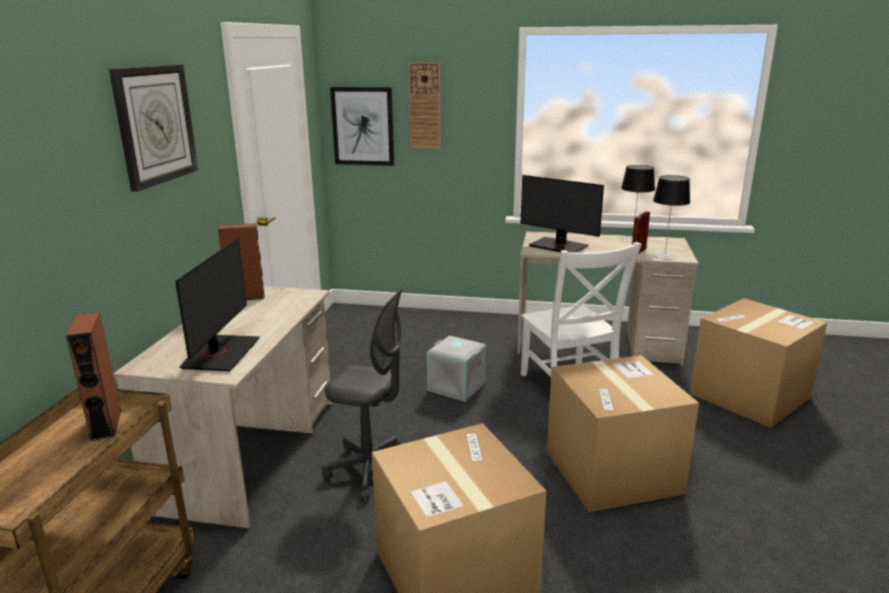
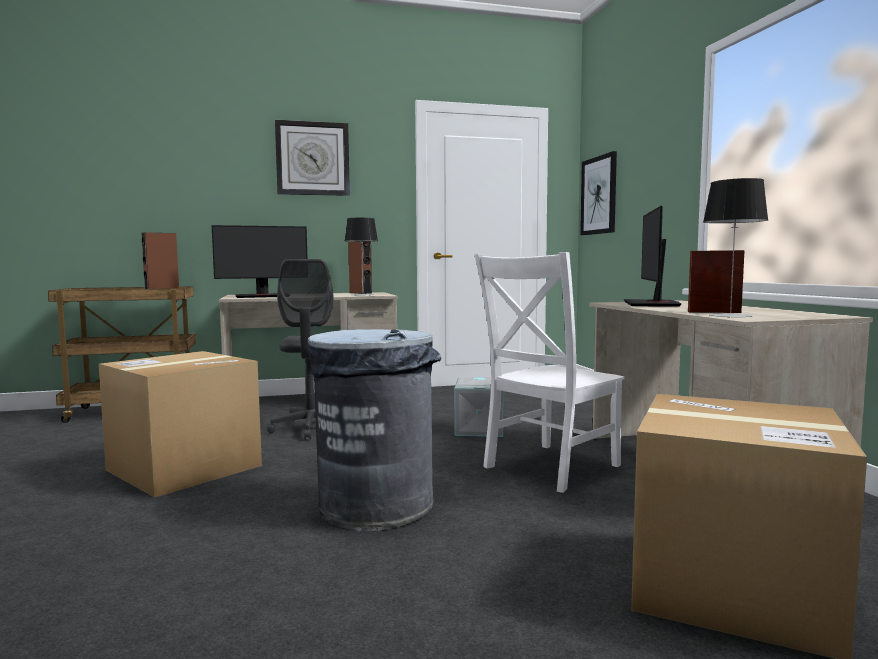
camera: 65 degrees right, 15 degrees down
(425, 106) = (636, 164): wall clock -> none
(612, 471) = (376, 505): cardboard box -> grey trash can
(632, 239) = (770, 310): table lamp -> table lamp (362, 295)

